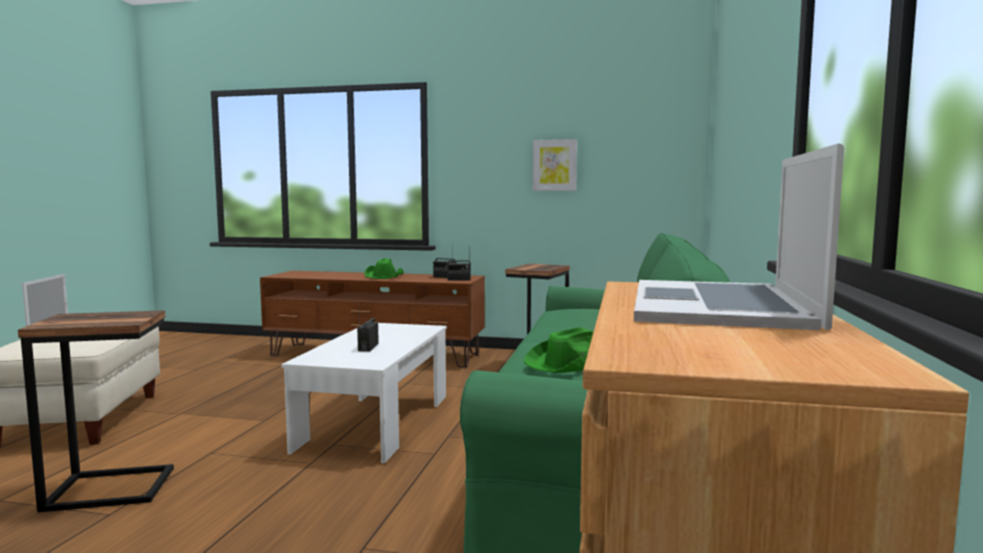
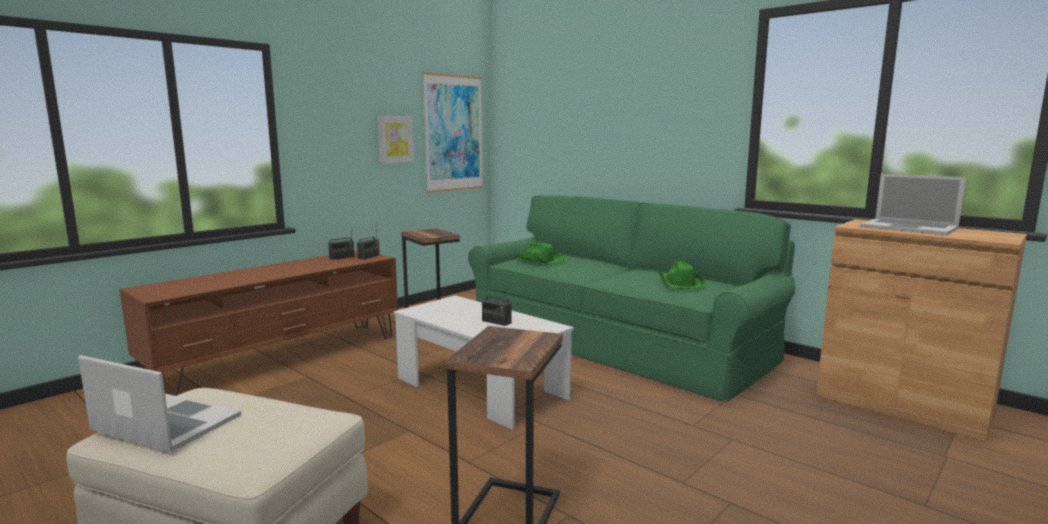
camera: 60 degrees left, 5 degrees up
(384, 276) = (285, 269): green hat -> green hat (539, 260)
(641, 157) = (453, 133): none -> picture

